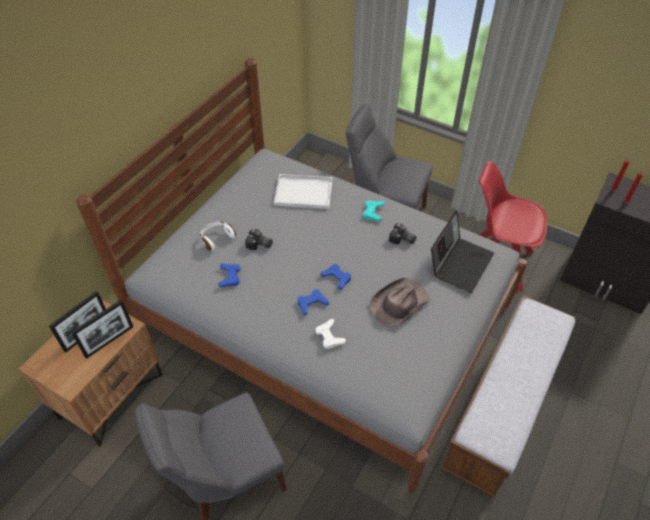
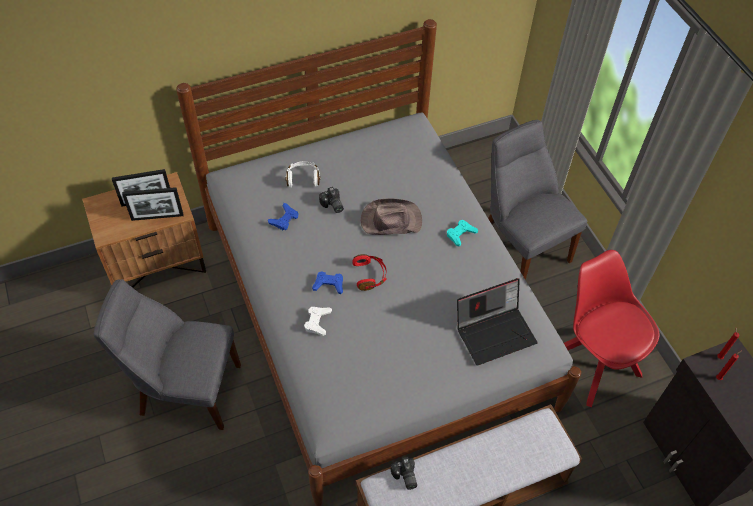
camera: 35 degrees right, 5 degrees up
(302, 193) = (413, 178): white tray -> none
(336, 278) = (370, 275): blue game controller -> red headphones
(398, 304) = (401, 333): brown hat -> brown hat (390, 220)
(402, 240) = (461, 277): camera -> camera (404, 477)

